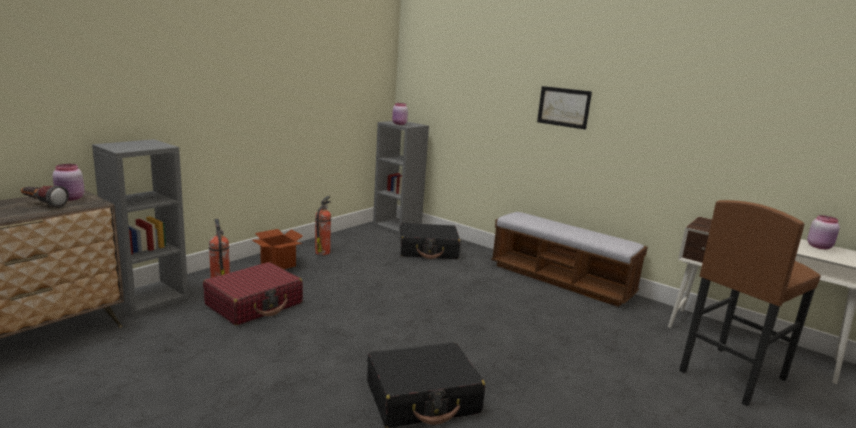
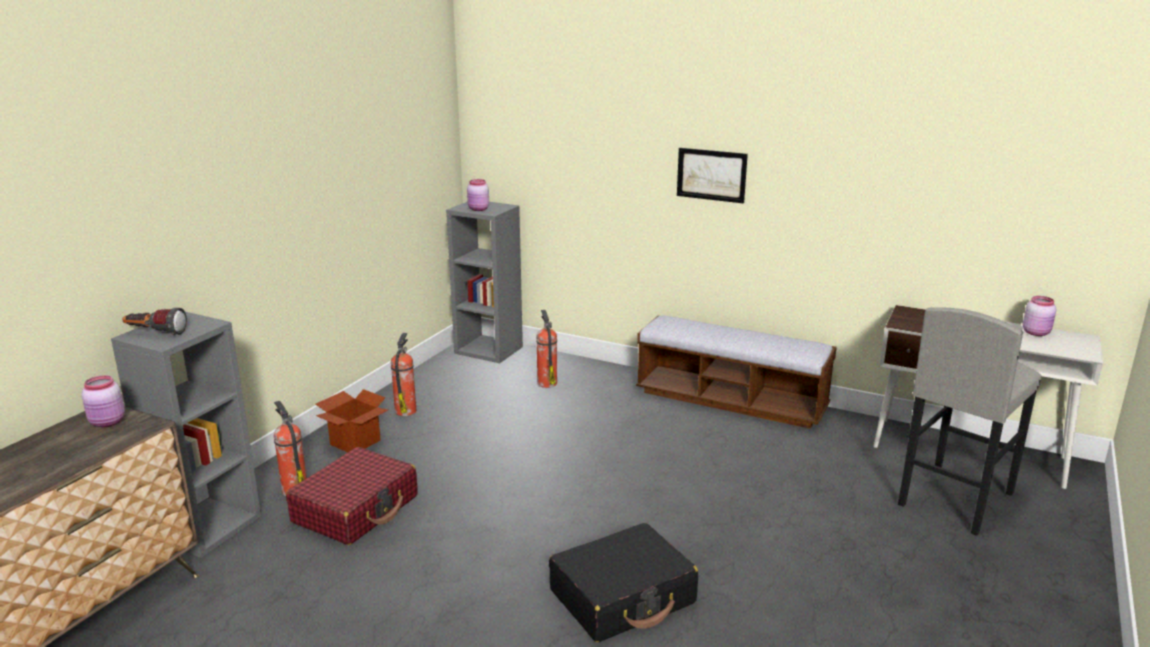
camera: 10 degrees left, 5 degrees up
(43, 204) = (81, 440): flashlight -> flashlight (155, 333)
(428, 250) = (547, 383): black suitcase -> fire extinguisher
(731, 375) = (954, 499): brown stool -> grey stool

